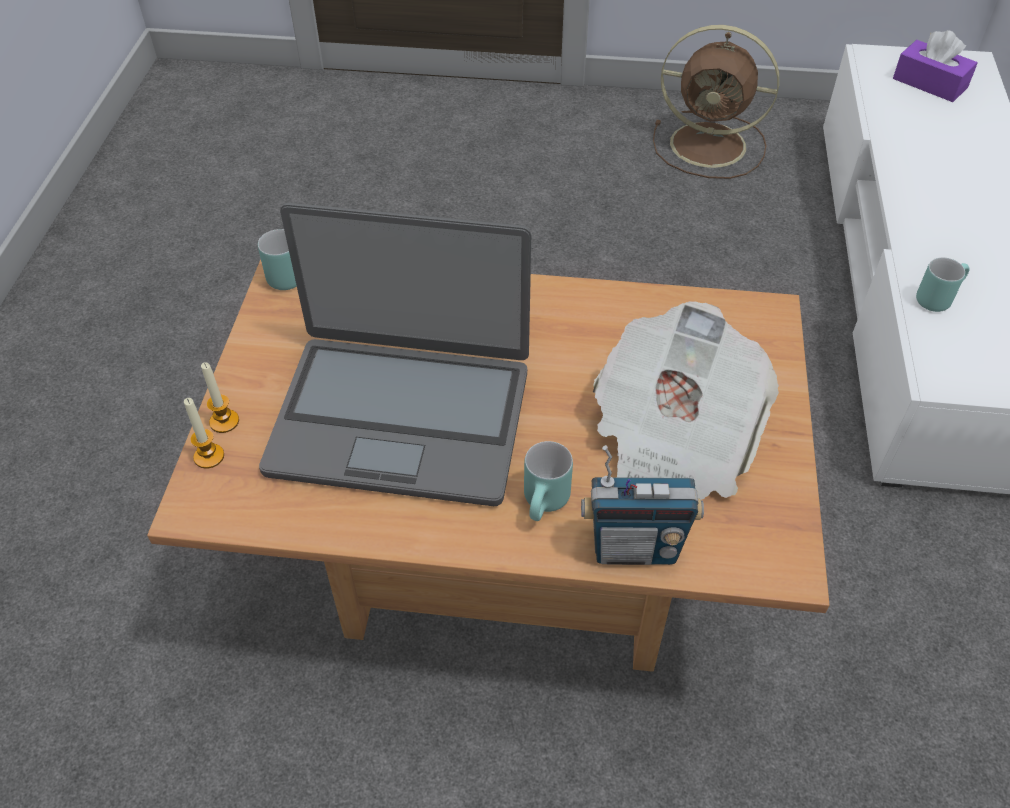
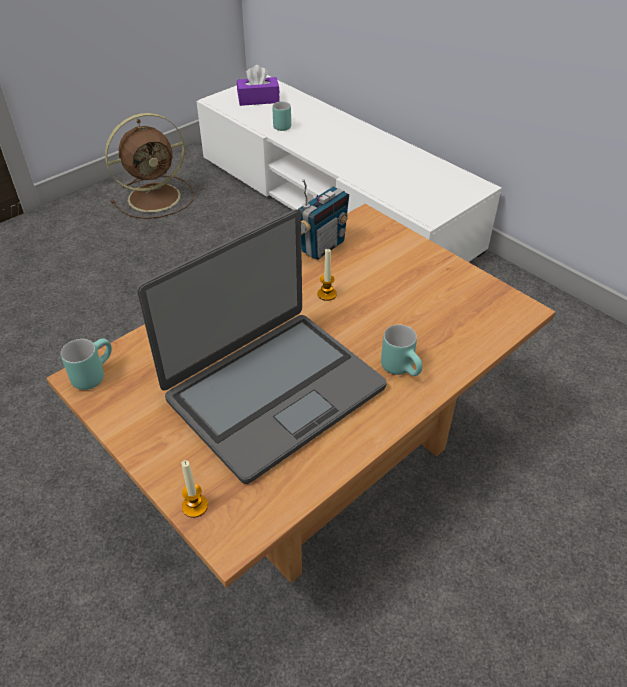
camera: 50 degrees left, 5 degrees down
(224, 421) = (173, 481): candle -> candle (327, 294)
(634, 548) = (463, 353): radio -> radio (322, 247)
(672, 440) = (409, 298): newspaper -> none
(936, 297) = (383, 185): turquoise mug -> turquoise mug (281, 125)

